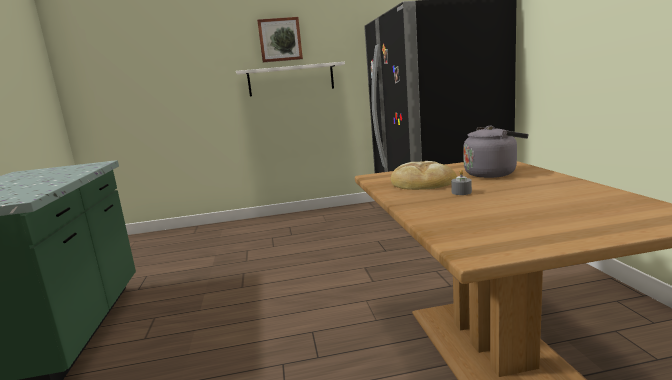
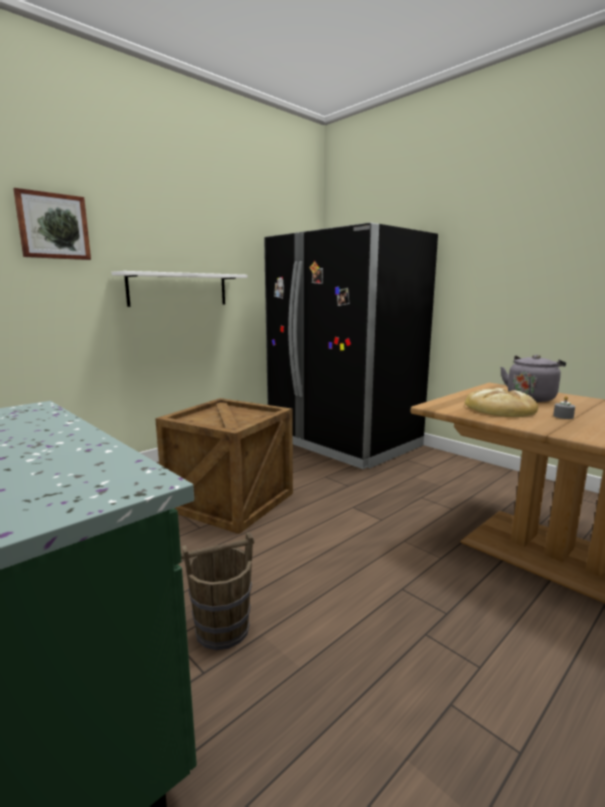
camera: 35 degrees left, 0 degrees up
(181, 320) = (223, 629): none -> brown bucket
(280, 40) = (167, 237): picture -> picture (53, 226)
(287, 246) = (230, 500): none -> crate

